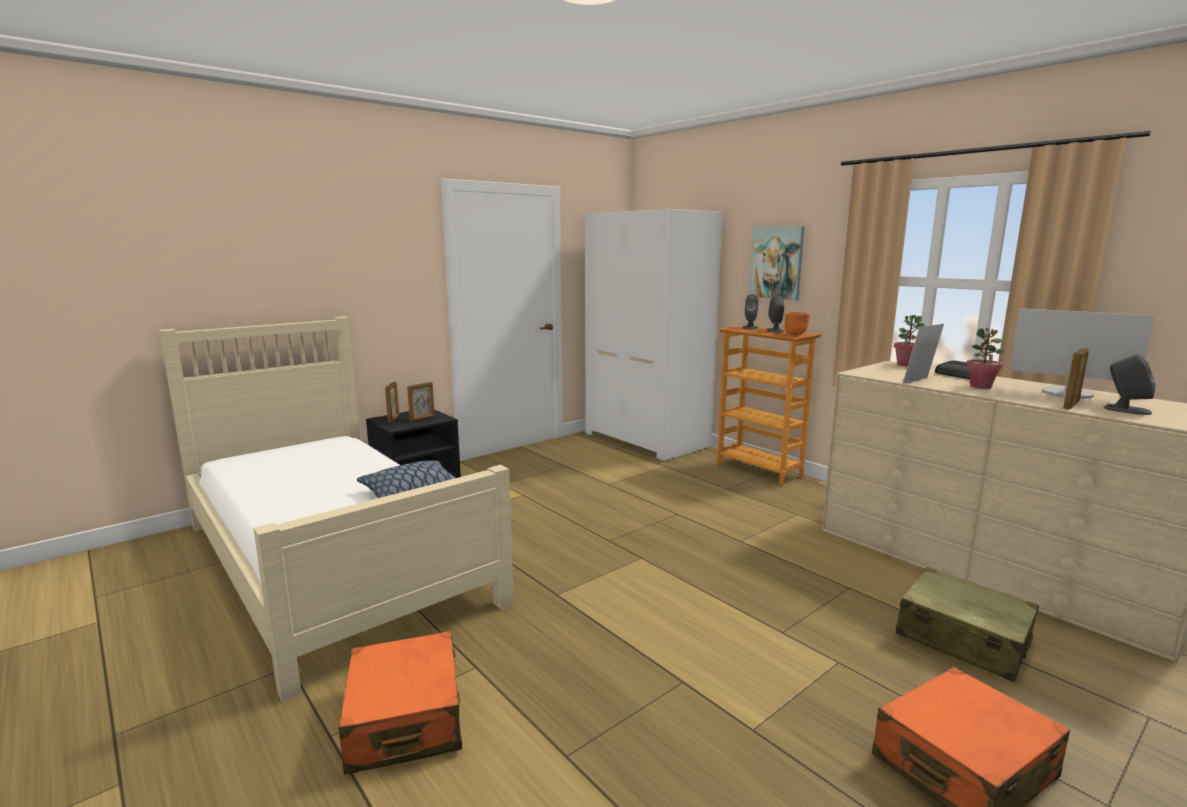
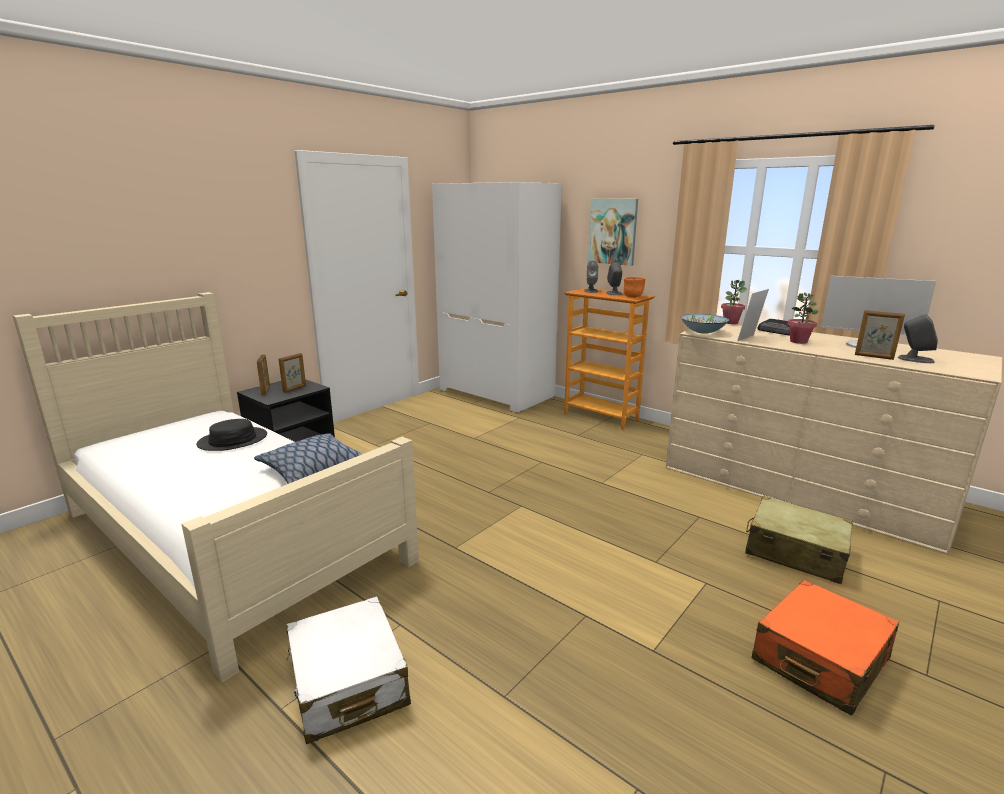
camera: 10 degrees left, 5 degrees up
(346, 463) = (233, 440): none -> black hat
(405, 719) = (348, 683): orange suitcase -> white suitcase
(865, 372) = (703, 332): none -> bowl
(1071, 405) = (874, 357): picture frame -> picture frame turned 90 degrees clockwise

